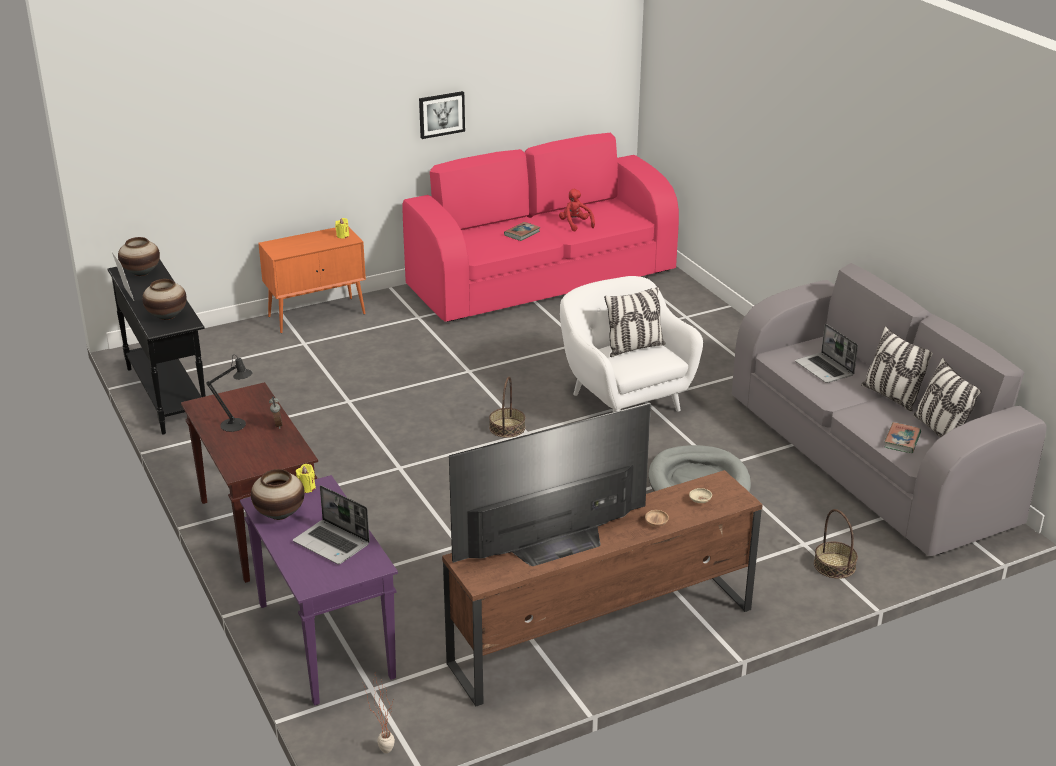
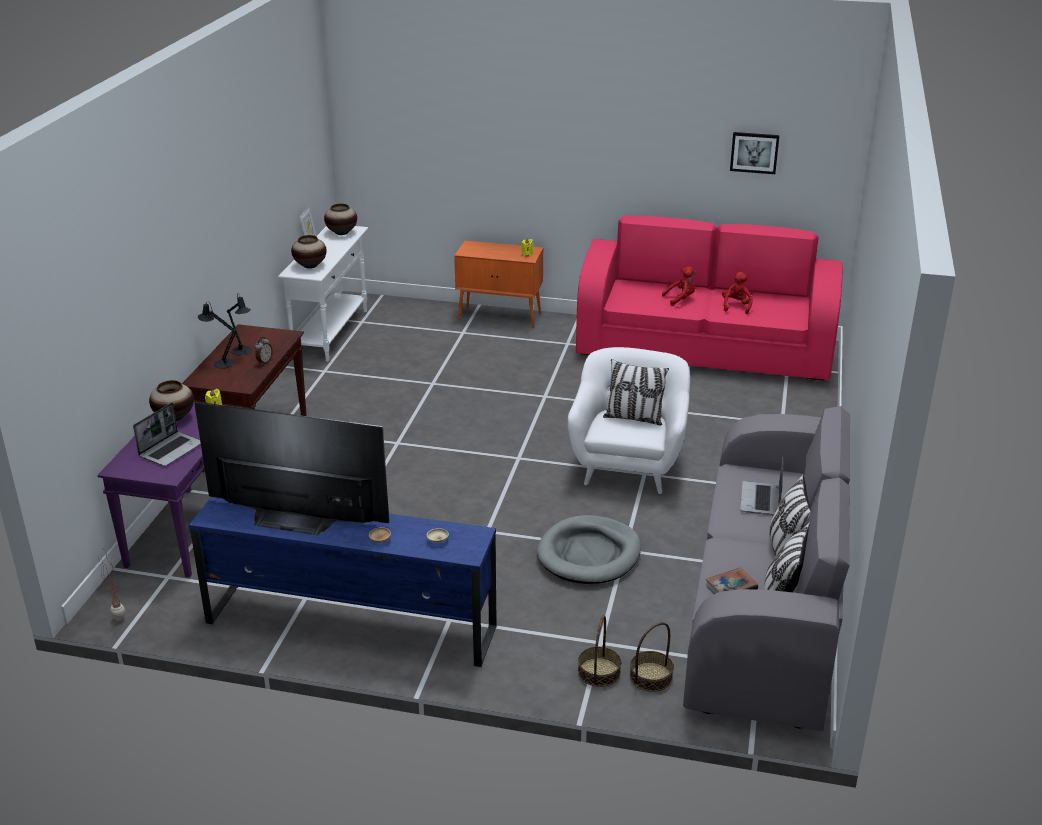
camera: 40 degrees right, 0 degrees up
(167, 395) = (331, 333): black console table -> white console table
(233, 444) = (221, 363): none -> black table lamp
(332, 543) = (171, 450): laptop -> laptop turned 135 degrees counterclockwise
(441, 114) = (642, 171): picture -> picture (754, 152)
(507, 428) = (510, 448): basket -> basket (651, 676)
(522, 233) = (680, 299): book -> red plush toy
(601, 636) = (349, 624): brown tv stand -> blue tv stand

